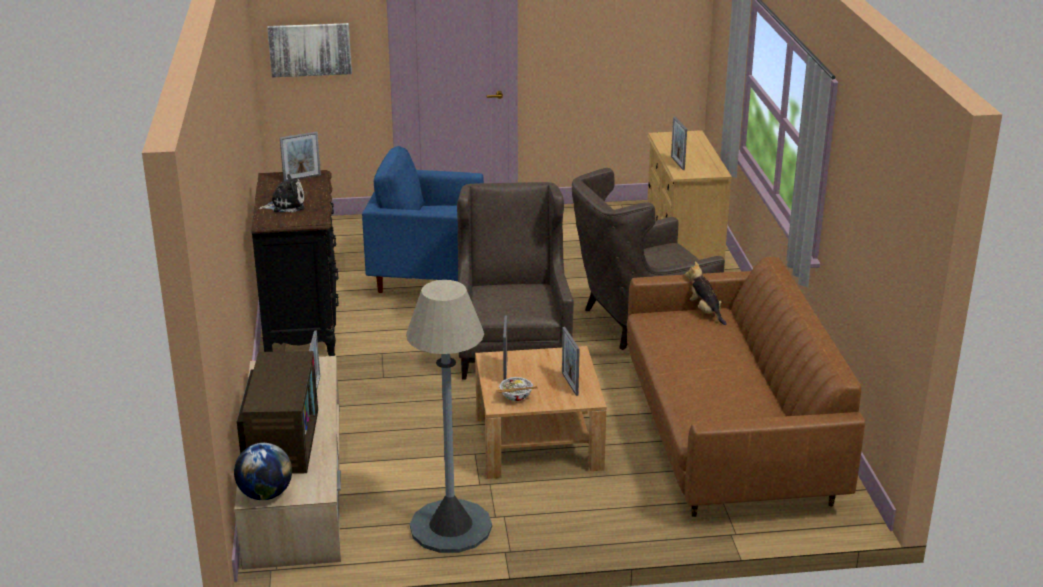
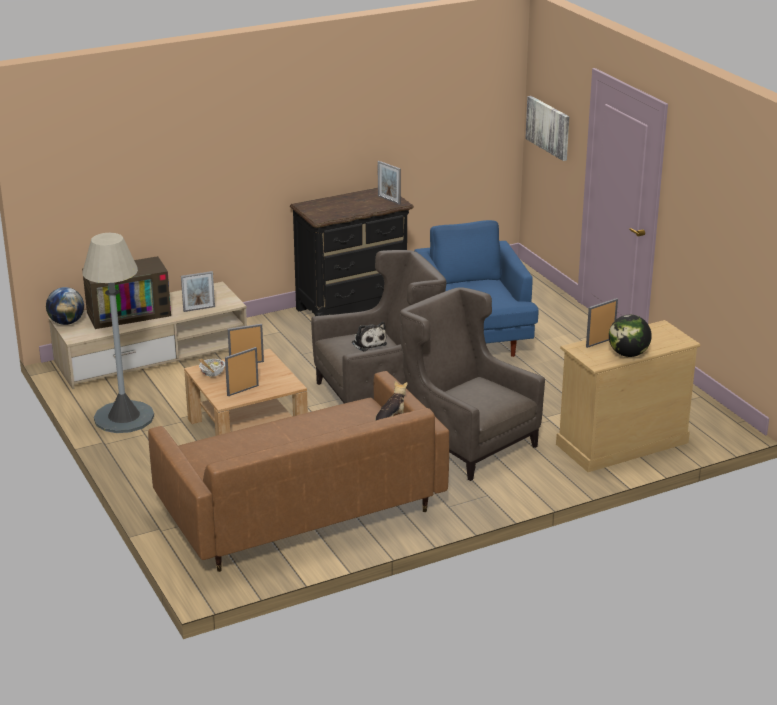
camera: 70 degrees right, 0 degrees up
(285, 205) = (337, 205): plush toy -> plush toy (368, 343)
(707, 157) = (628, 354): none -> globe

